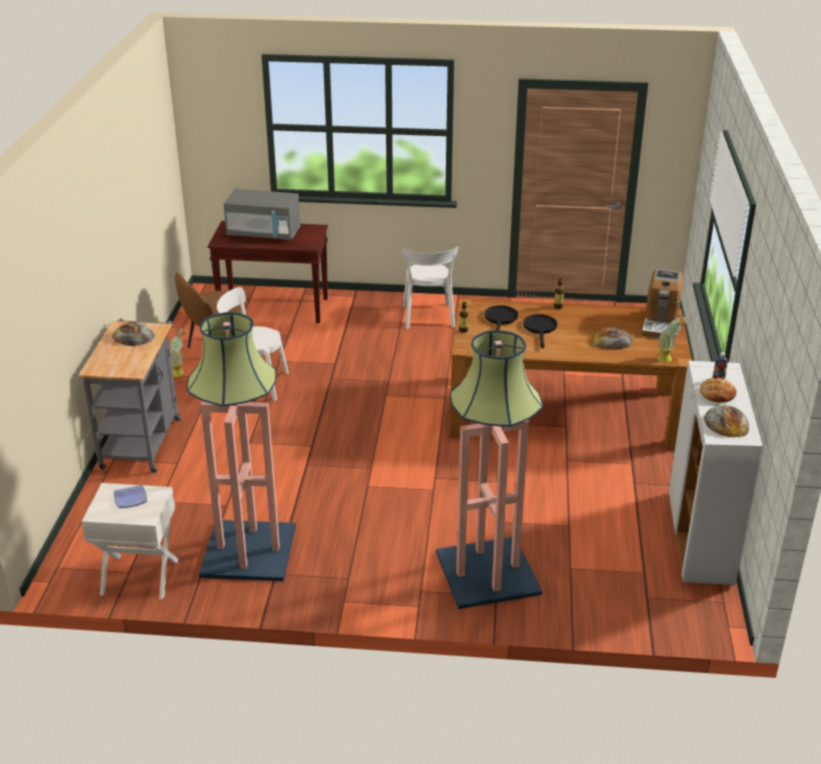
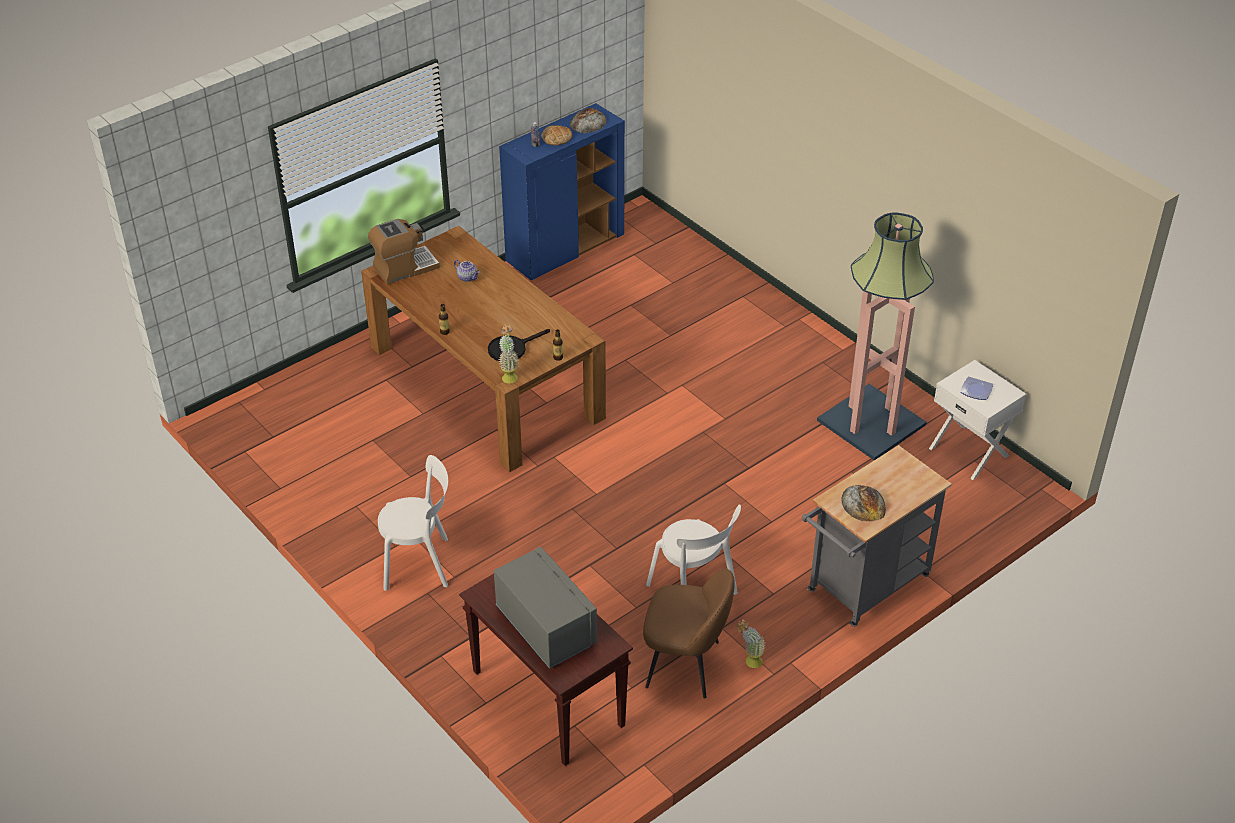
camera: 135 degrees left, 10 degrees up
(428, 318) = (420, 563): white chair -> white chair turned 45 degrees clockwise
(487, 573) = (728, 311): floor lamp -> none
(540, 329) = (498, 320): black frying pan -> none
(612, 340) = (468, 277): bread -> teapot
(668, 360) = (463, 240): potted plant -> potted plant (509, 375)
(700, 538) = (565, 249): white cabinet -> blue cabinet

